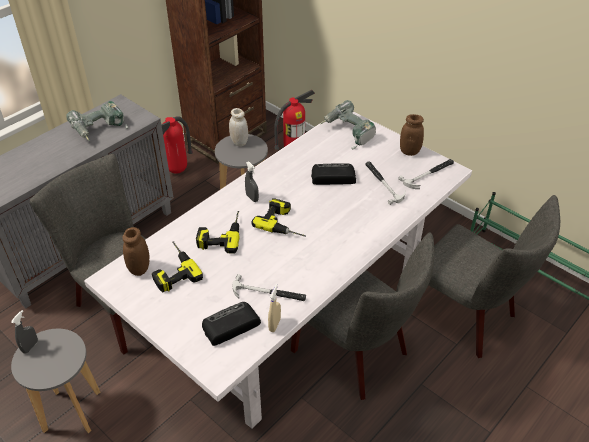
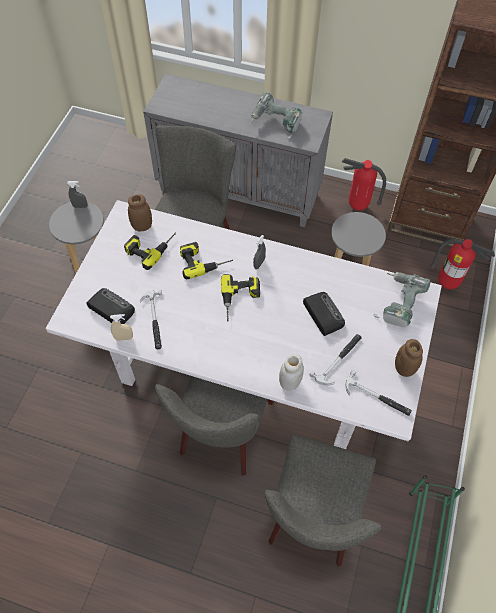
camera: 65 degrees right, 15 degrees up
(239, 142) = (367, 227): white jar -> white jar (290, 382)

